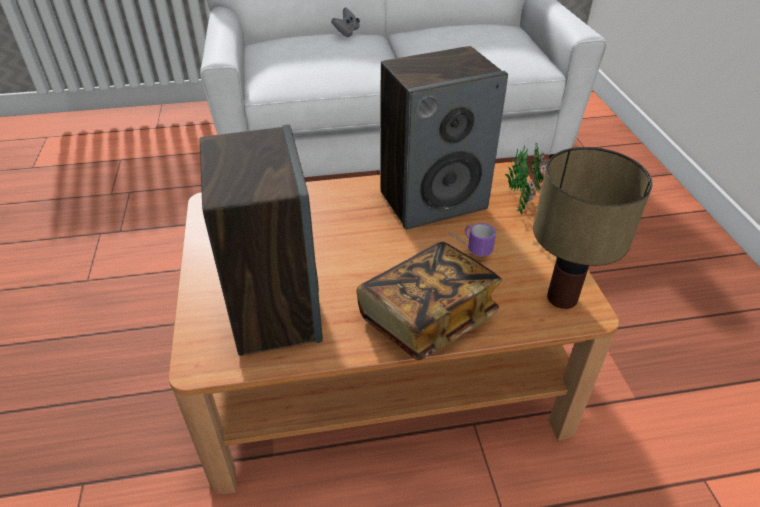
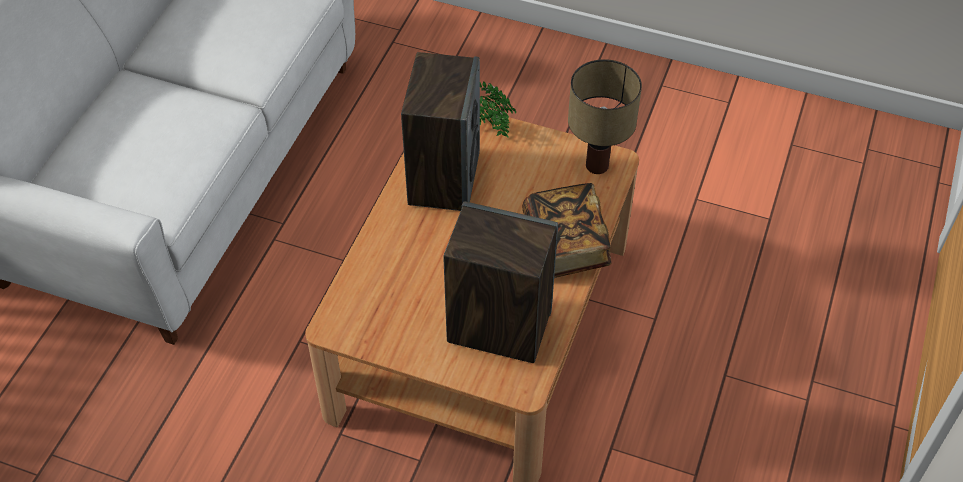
camera: 60 degrees left, 10 degrees up
(346, 32) = (114, 98): grey game controller -> none
(468, 247) = (513, 186): mug -> none

